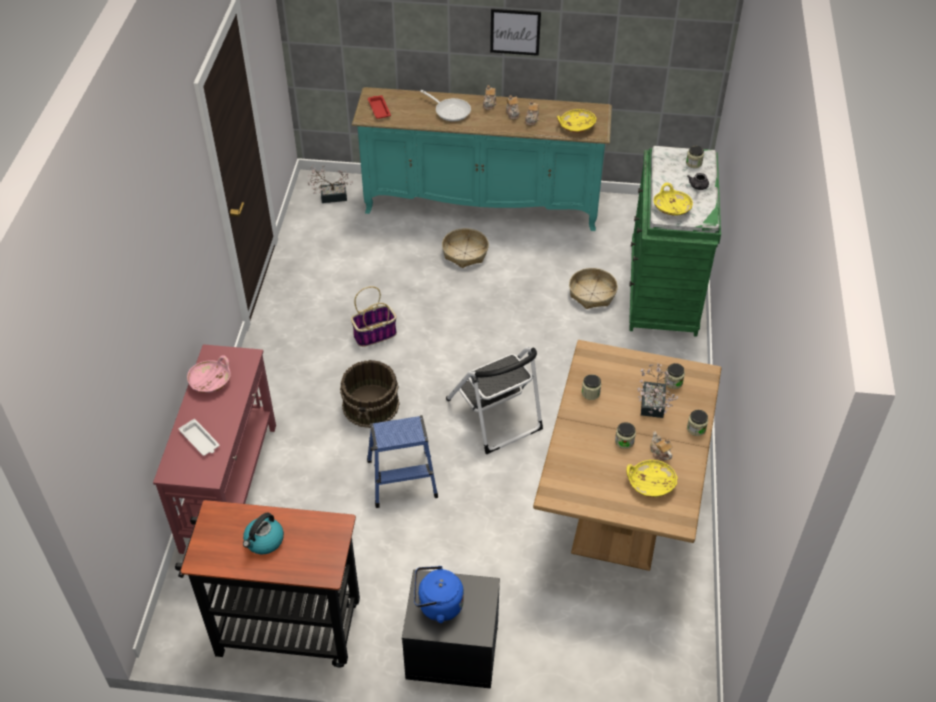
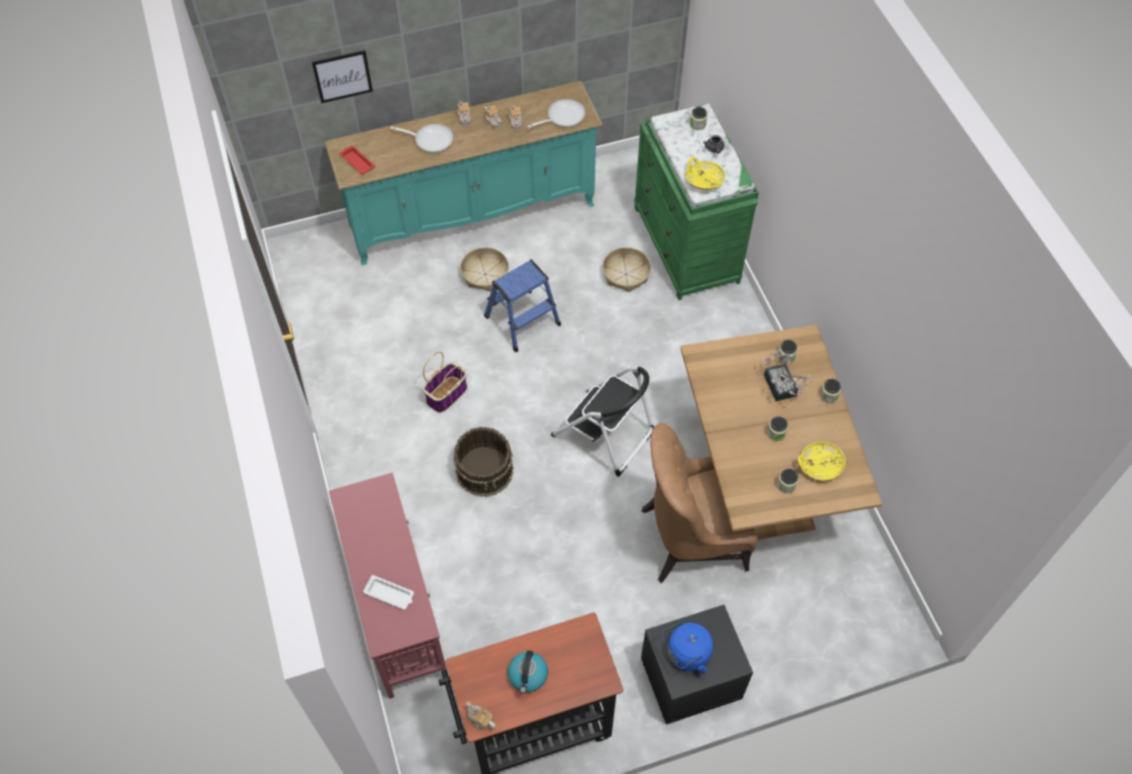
camera: 25 degrees left, 10 degrees up
(211, 381) = (362, 527): pink bowl -> none
(330, 196) = (316, 259): potted plant -> none
(402, 477) = (555, 531): blue step ladder -> blue step ladder (522, 320)
(515, 31) = (475, 40): picture -> picture (342, 76)
(524, 531) = (691, 537): none -> brown chair
(576, 126) = (562, 117): yellow bowl -> frying pan
(590, 393) = (721, 396): jar -> jar (786, 485)
(659, 452) = (811, 432): teapot -> teapot (480, 720)

